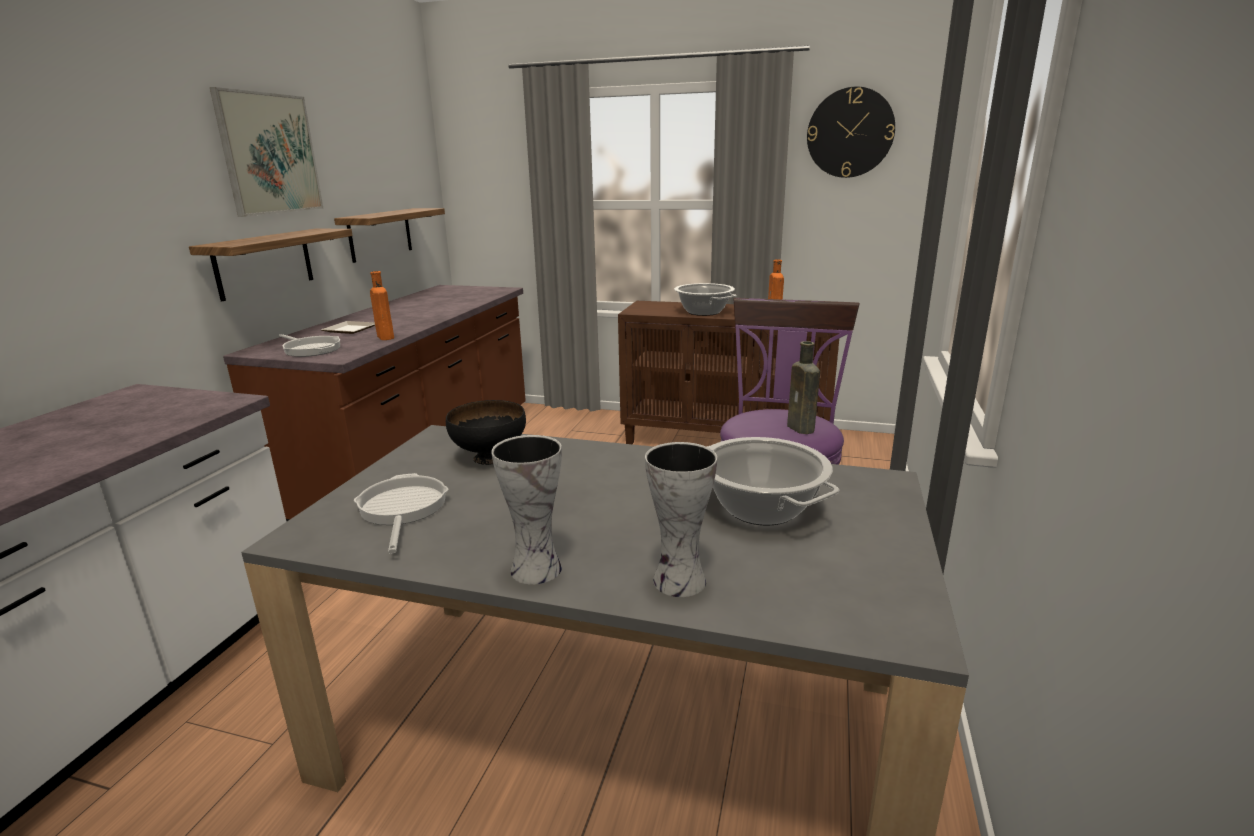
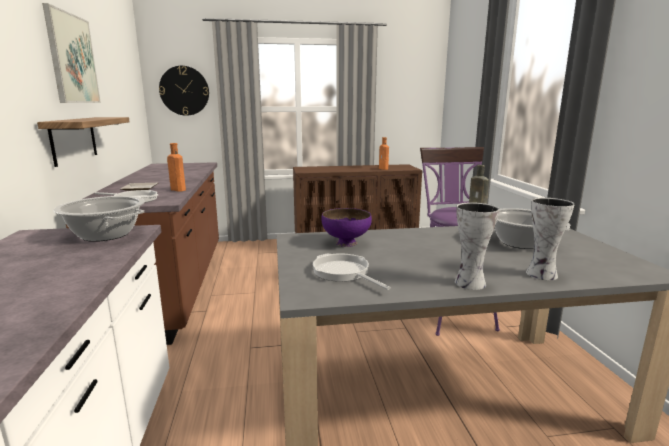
camera: 25 degrees left, 5 degrees down
(380, 234) = (123, 125): shelf -> none
(489, 457) = (345, 243): black bowl -> purple bowl
(704, 312) = (343, 169): cooking pot -> cooking pot (106, 235)
(850, 133) = (405, 71): wall clock -> wall clock (184, 91)

